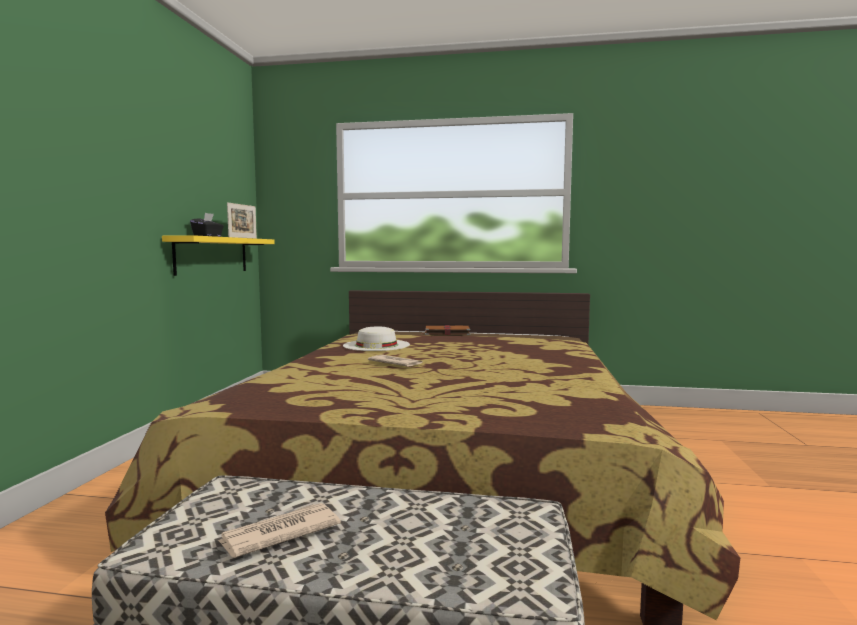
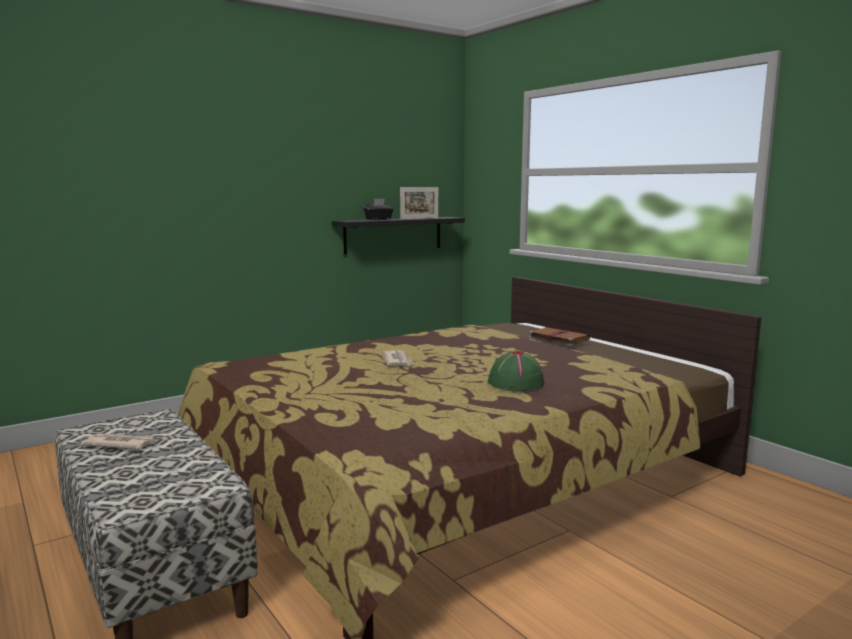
camera: 45 degrees right, 5 degrees up
(212, 255) = (393, 234): yellow shelf -> black shelf
(376, 345) = (447, 340): white hat -> none
(527, 358) = (515, 383): none -> green hat

